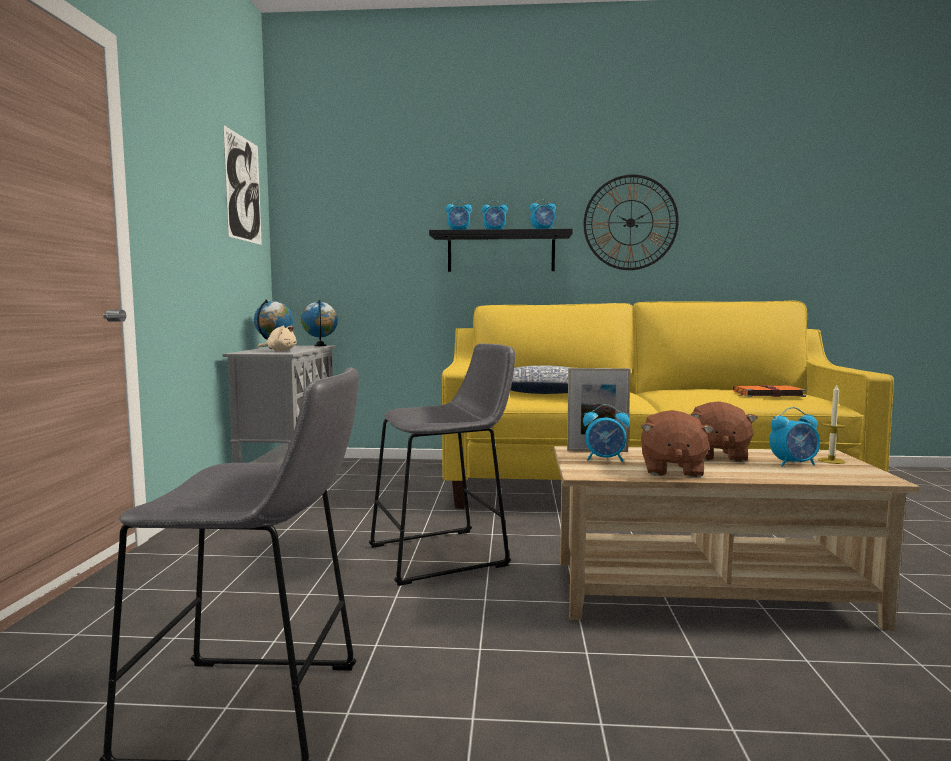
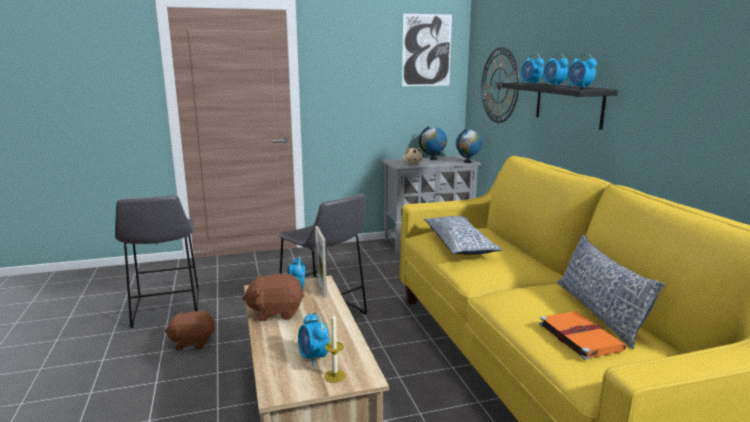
camera: 70 degrees right, 10 degrees up
(630, 222) = (674, 81): wall clock -> wall clock (499, 85)
(717, 456) = (328, 327): brown plush toy -> brown plush toy (192, 342)
(718, 389) = (599, 312): none -> pillow

